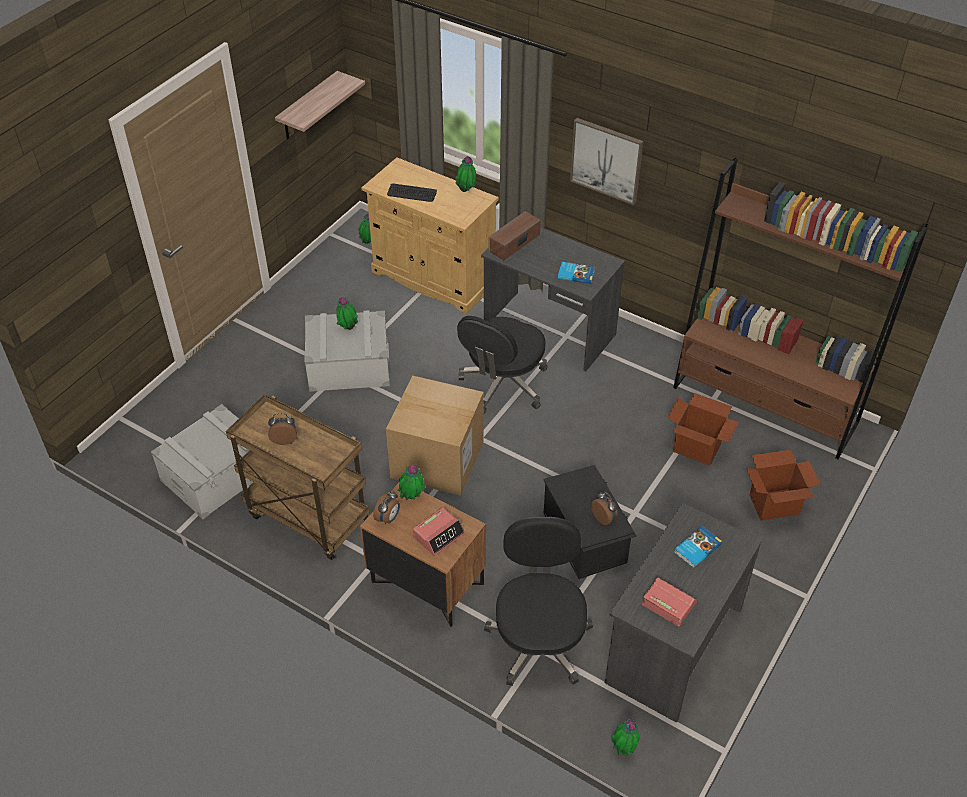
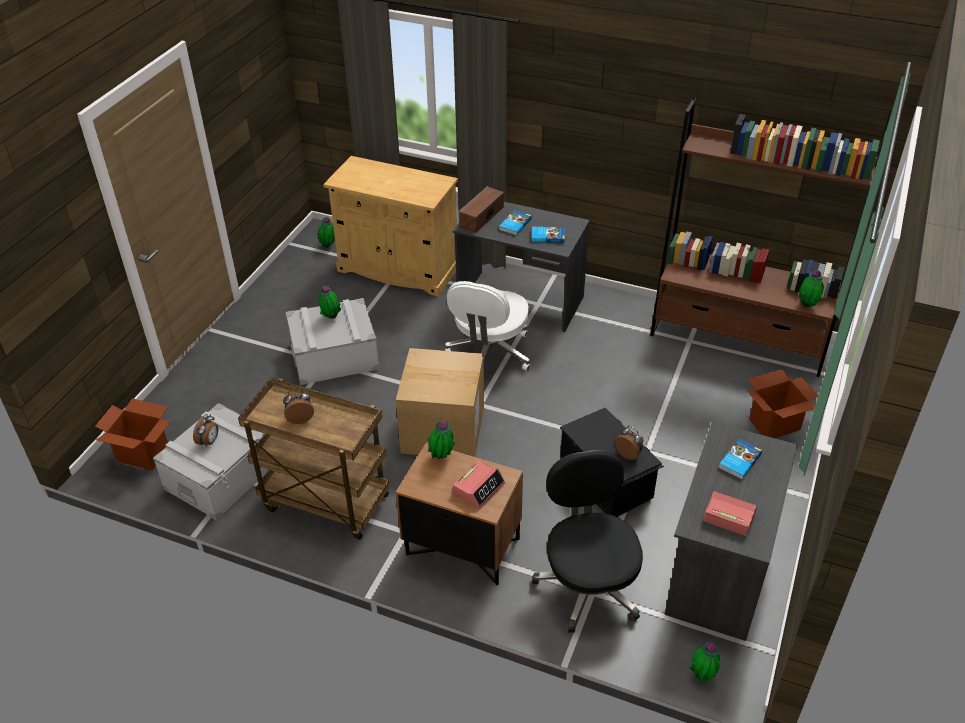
camera: 10 degrees left, 5 degrees down
(308, 107) = (261, 113): shelf -> none
(388, 518) = (423, 480): alarm clock -> alarm clock (209, 442)
(411, 193) = (373, 184): keyboard -> none
(466, 191) = (425, 176): potted plant -> potted plant (807, 306)
(503, 385) = (489, 354): black office chair -> white office chair
(545, 256) = (514, 224): none -> book
(606, 160) = (562, 125): picture -> none
(697, 448) = (688, 385): cardboard box -> cardboard box (143, 454)

